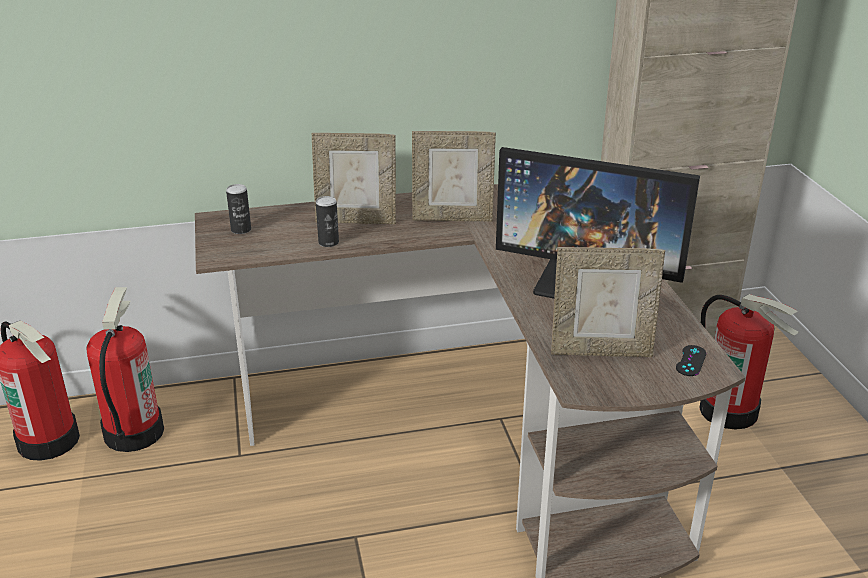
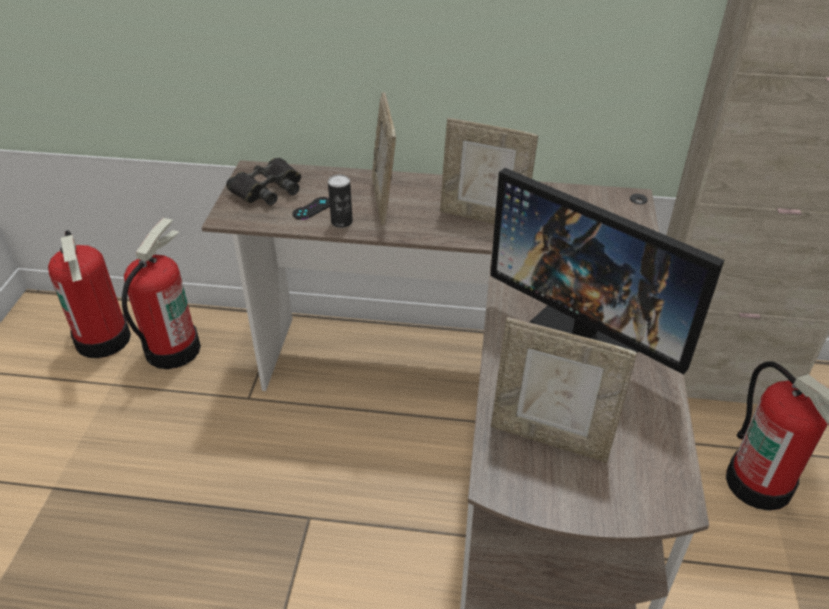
camera: 20 degrees right, 10 degrees up
(241, 230) = (268, 189): can -> black binoculars
(356, 220) = (384, 200): picture frame -> picture frame turned 60 degrees clockwise
(691, 361) = (651, 481): black game controller -> black game controller (312, 208)

